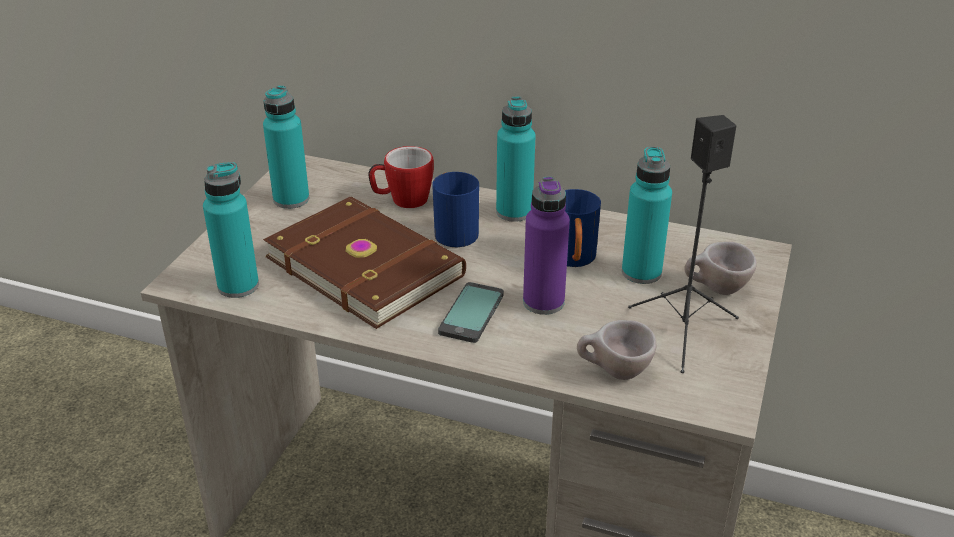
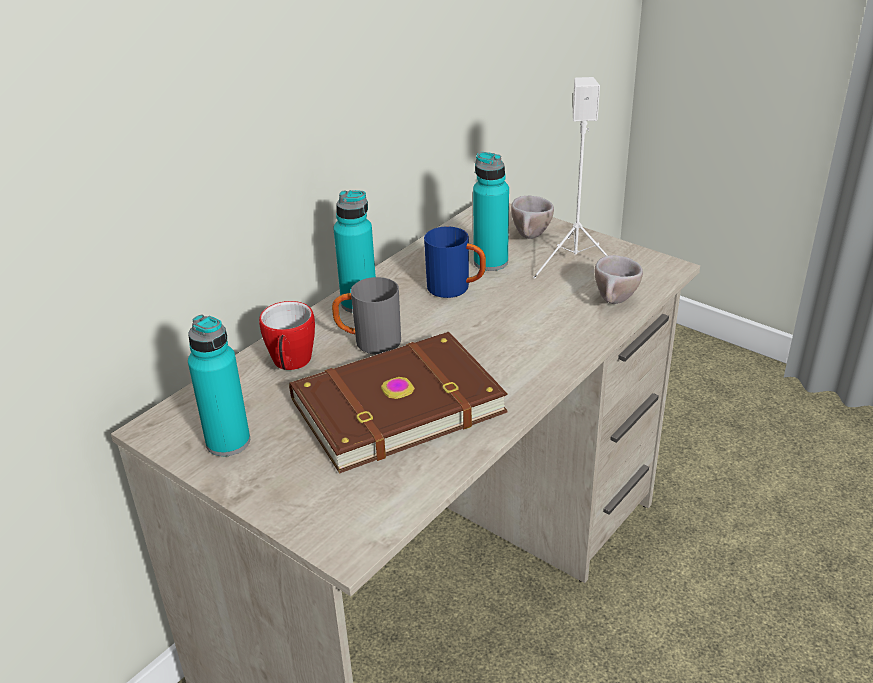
camera: 70 degrees left, 0 degrees up
(238, 286) = (383, 500): turquoise bottle -> none
(453, 231) = (369, 342): blue mug -> grey mug
(472, 314) = (507, 354): phone -> none
(543, 302) = (508, 315): purple bottle -> none
(683, 332) = (576, 263): black speaker -> white speaker

